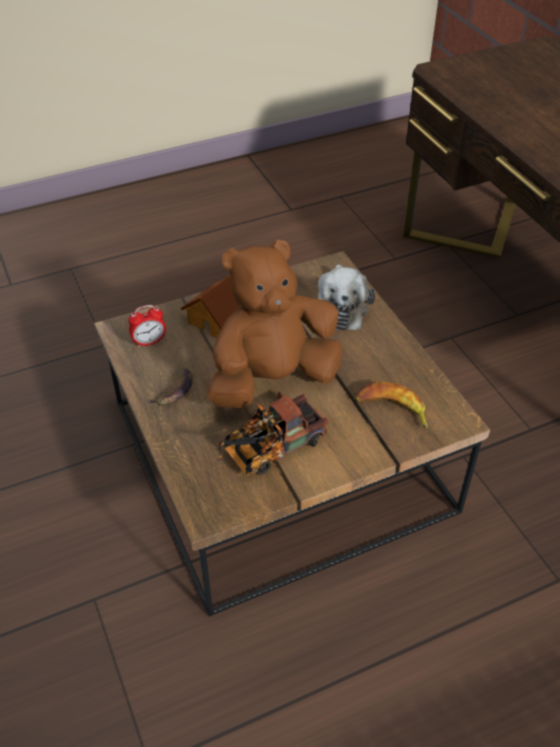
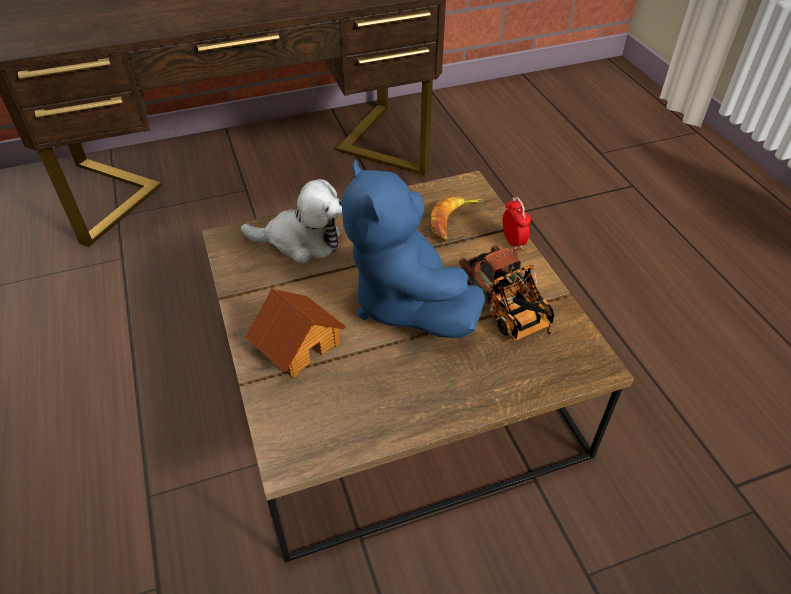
camera: 85 degrees left, 0 degrees up
(149, 342) = (322, 420): alarm clock -> alarm clock (513, 241)
(175, 390) = (415, 391): banana -> none
(272, 379) = (405, 302): brown plush toy -> blue plush toy

